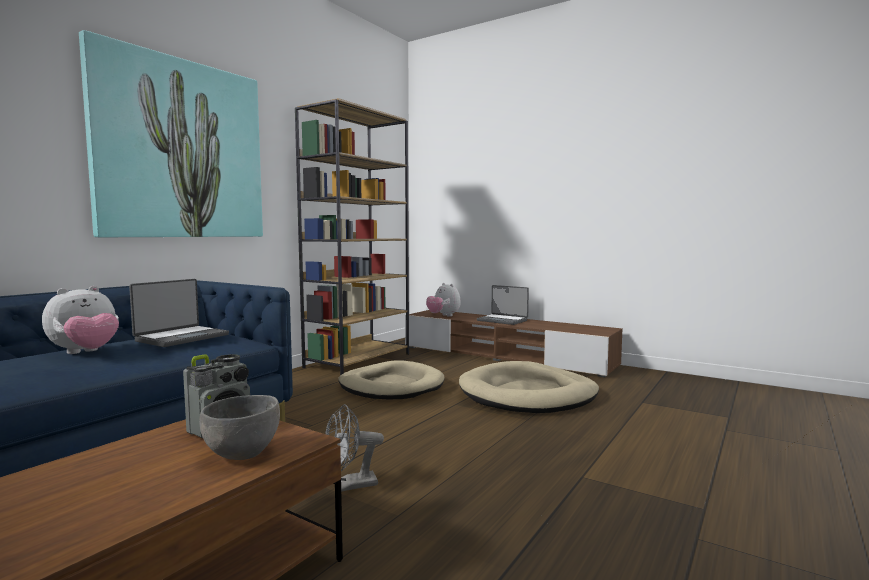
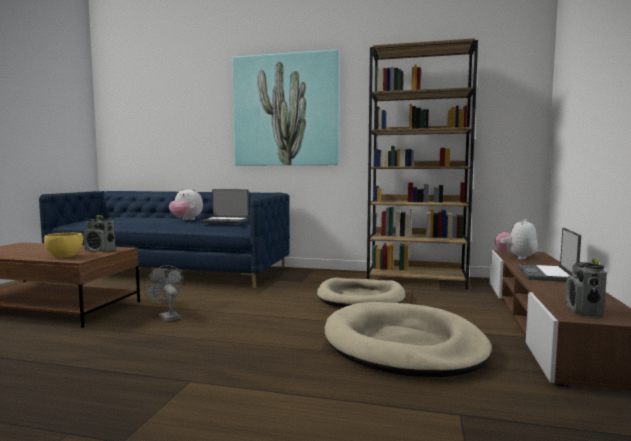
camera: 70 degrees right, 0 degrees up
(242, 453) = (65, 256): grey bowl -> yellow bowl
(591, 330) = (583, 311): none -> radio

